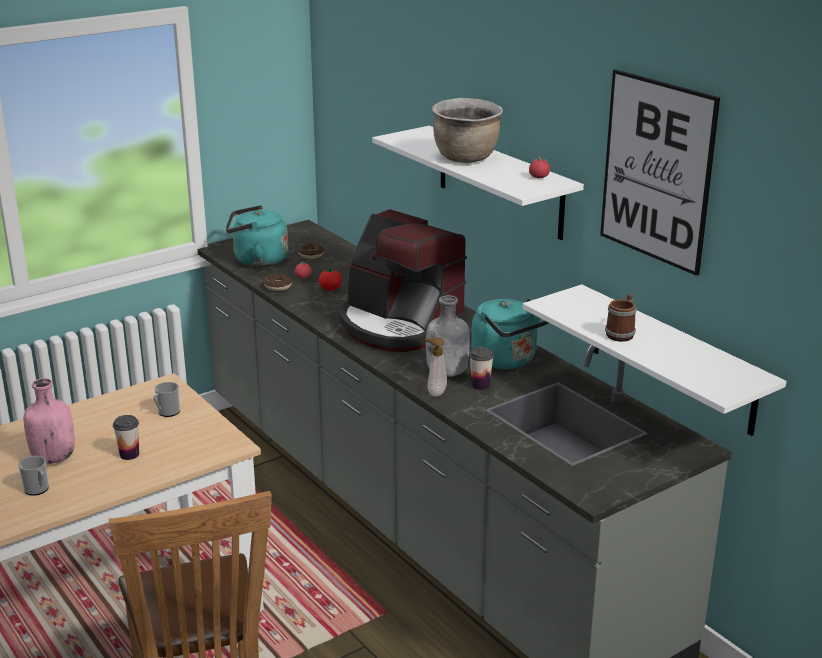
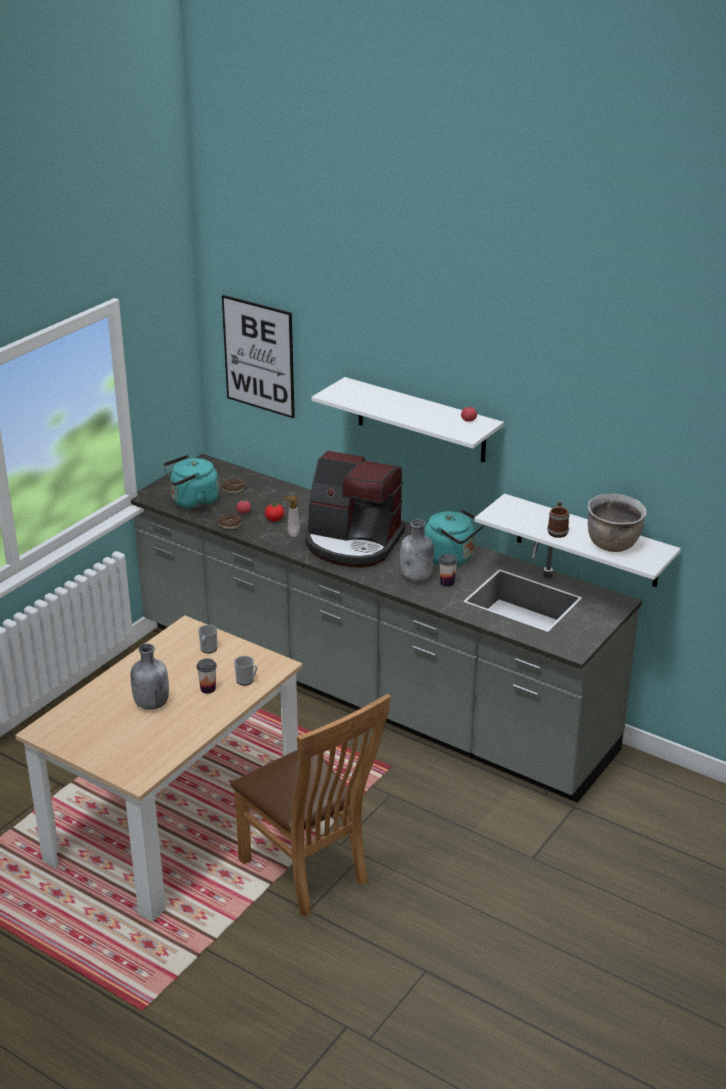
camera: 20 degrees left, 5 degrees up
(38, 490) = (162, 730): mug -> mug (247, 680)
(53, 458) = (151, 704): pink bottle -> grey bottle
(435, 393) = (419, 595): soap dispenser -> soap dispenser (292, 534)
(466, 158) = (402, 409): brown cooking pot -> brown cooking pot (613, 544)
(657, 171) = (569, 412): picture -> picture (259, 356)

